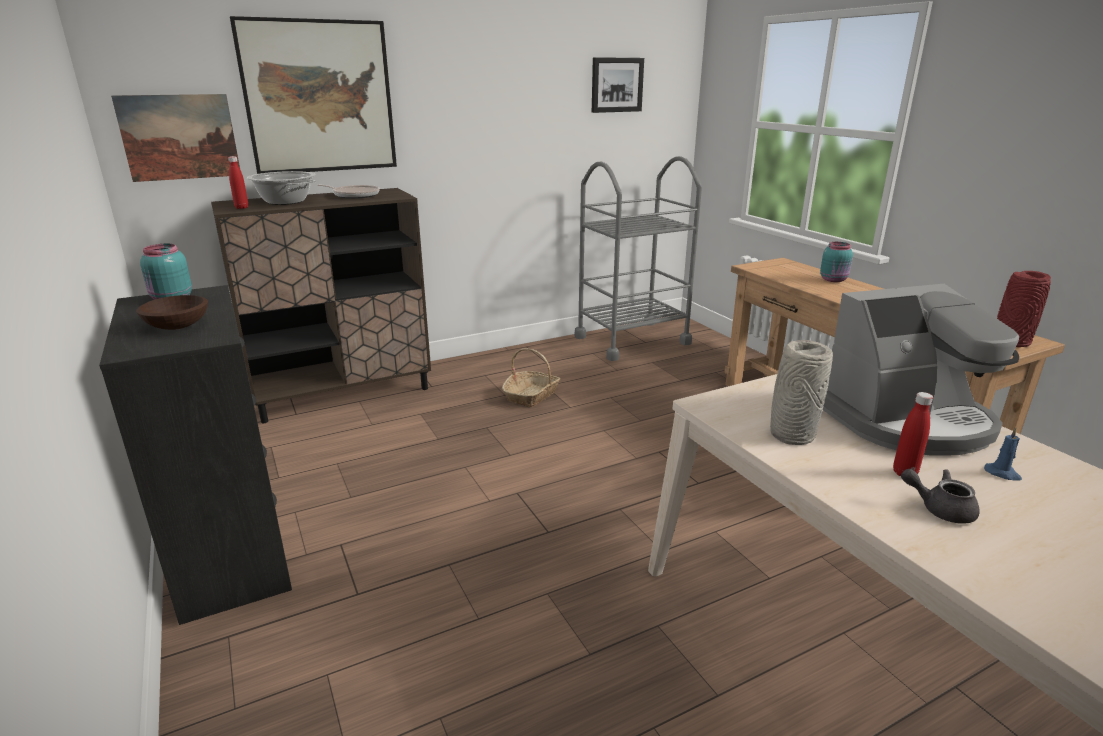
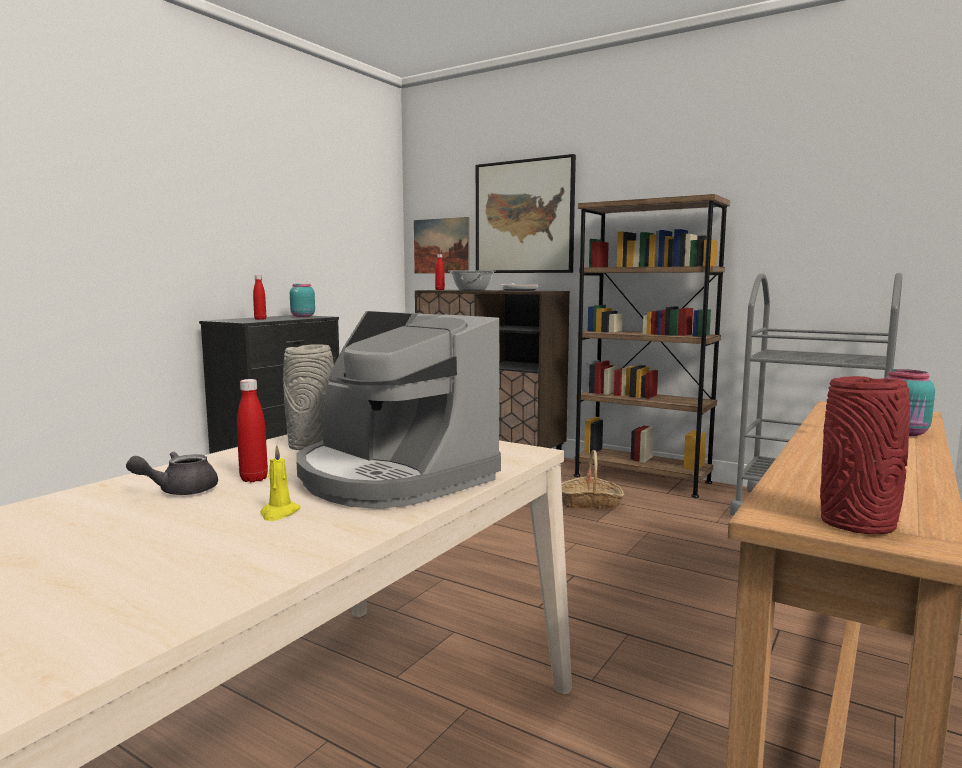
camera: 60 degrees right, 15 degrees down
(179, 326) = (260, 319): brown bowl -> red bottle
(506, 358) = (641, 479): none -> brown bookcase
(616, 85) = (835, 190): picture -> none
(939, 509) = (179, 491): grey teapot -> grey teapot turned 120 degrees counterclockwise
(1002, 473) = (279, 513): blue candle -> yellow candle

